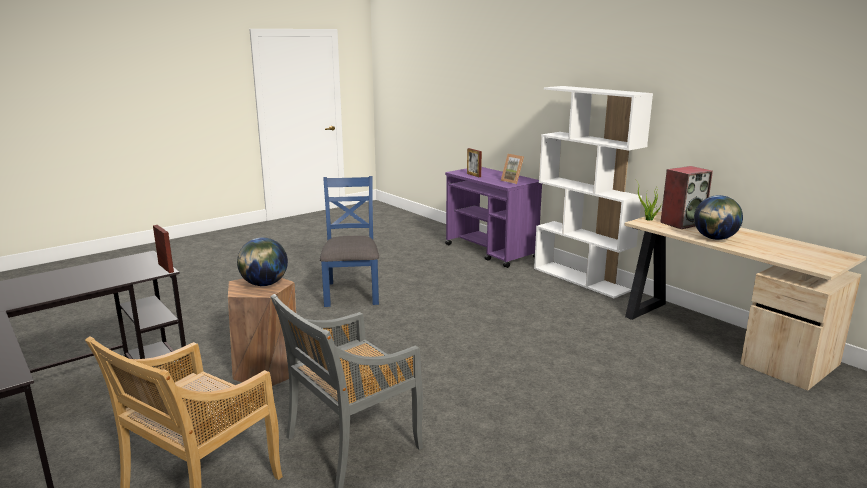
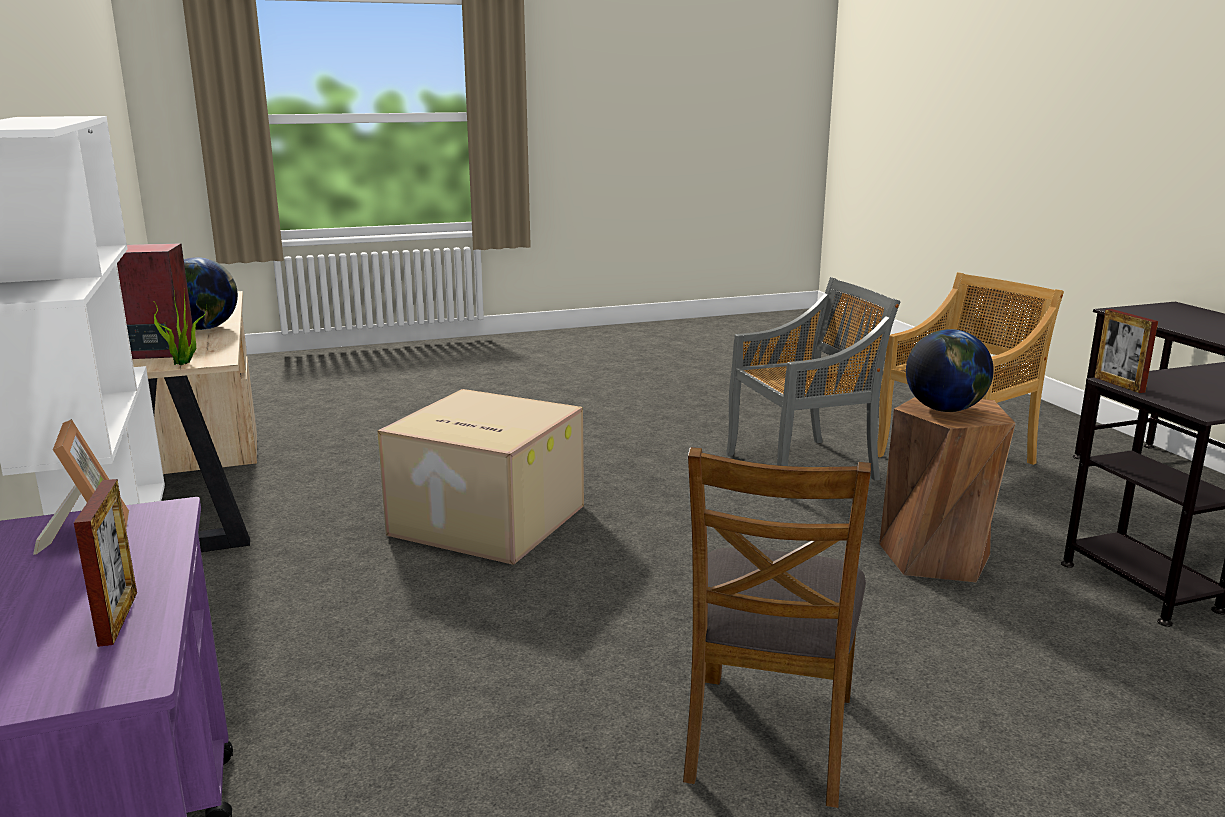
camera: 160 degrees left, 0 degrees up
(352, 293) = (768, 736): blue chair -> brown chair
(535, 349) = (484, 520): none -> cardboard box

